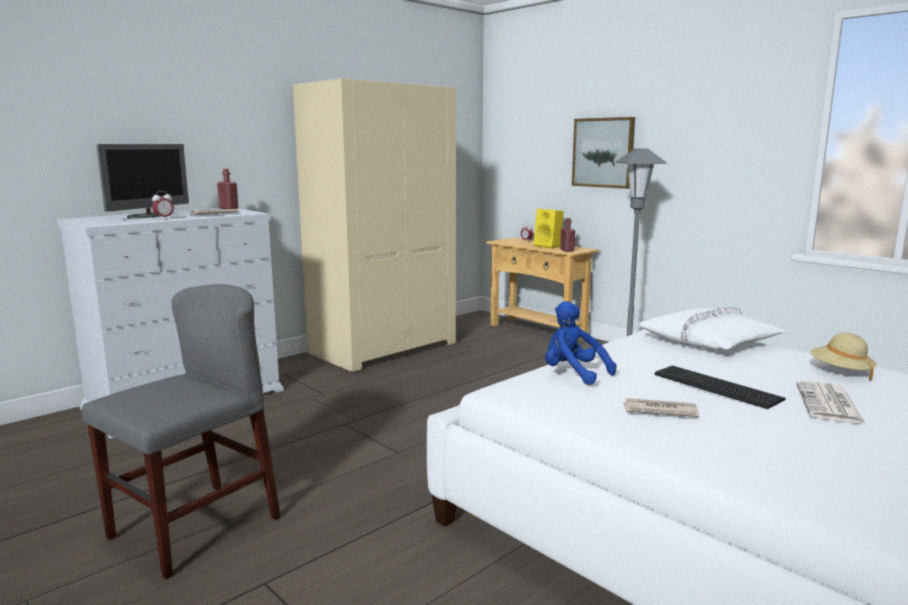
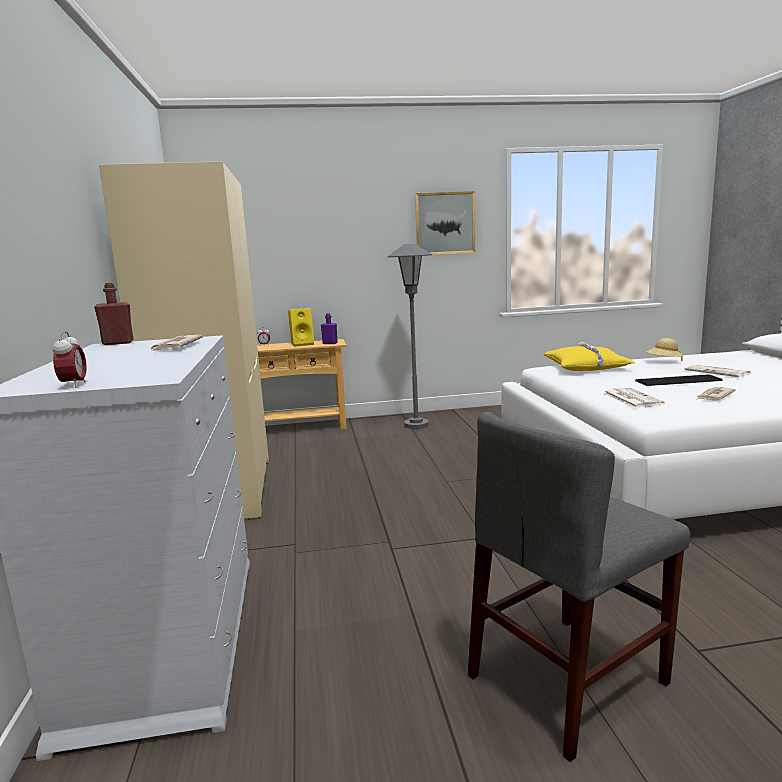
camera: 55 degrees left, 0 degrees up
(149, 216) = (105, 363): monitor -> none
(164, 218) = (166, 359): alarm clock -> alarm clock (74, 385)
(195, 527) = (567, 679): grey chair -> grey chair turned 105 degrees counterclockwise
(567, 250) = (330, 343): red bottle -> purple bottle
(573, 374) = (630, 398): blue plush toy -> newspaper
(603, 152) = (335, 252): picture -> picture (445, 223)
(709, 341) = (586, 367): white pillow -> yellow pillow

